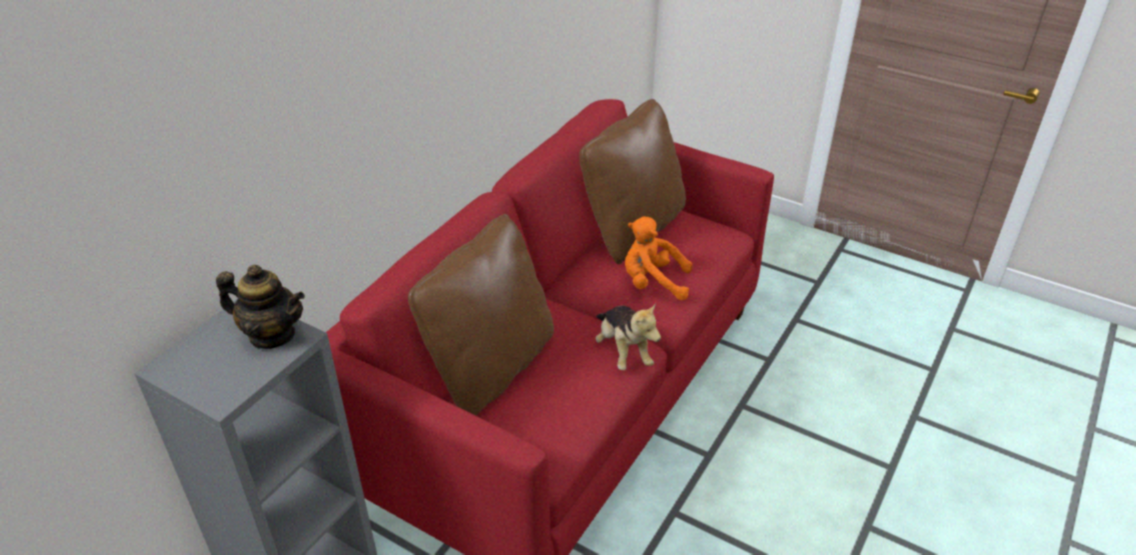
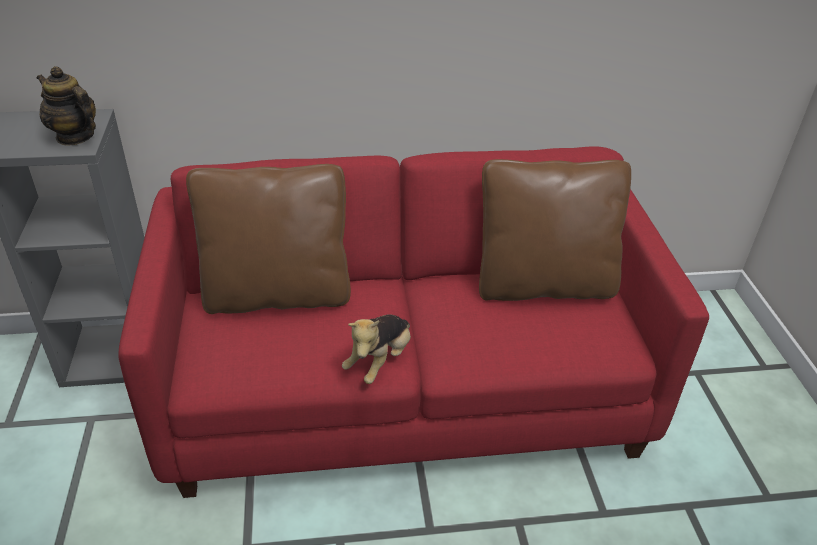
camera: 50 degrees right, 0 degrees up
(272, 335) = (75, 136): teapot -> teapot turned 150 degrees clockwise
(653, 283) = (487, 333): orange plush toy -> none

